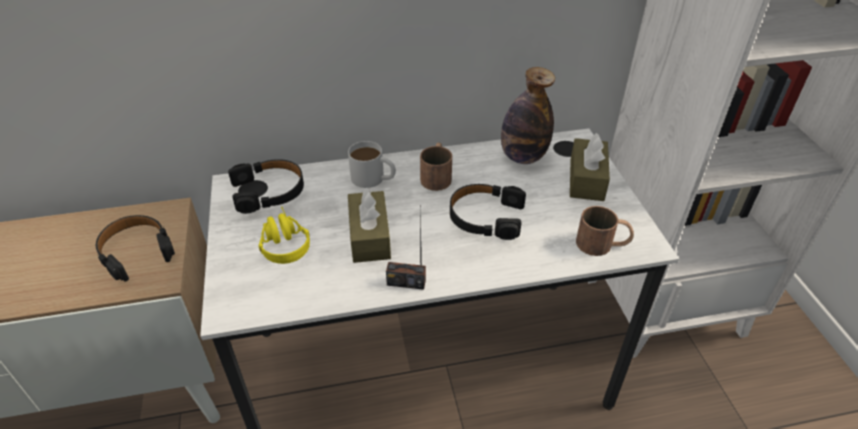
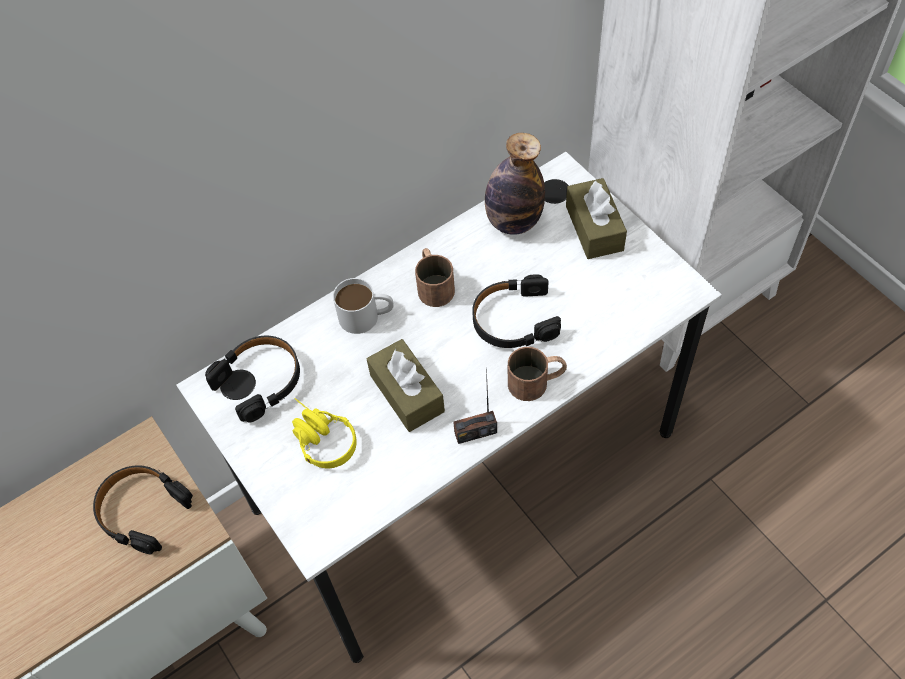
camera: 20 degrees left, 15 degrees up
(602, 244) = (644, 306): brown mug -> brown mug (537, 381)

